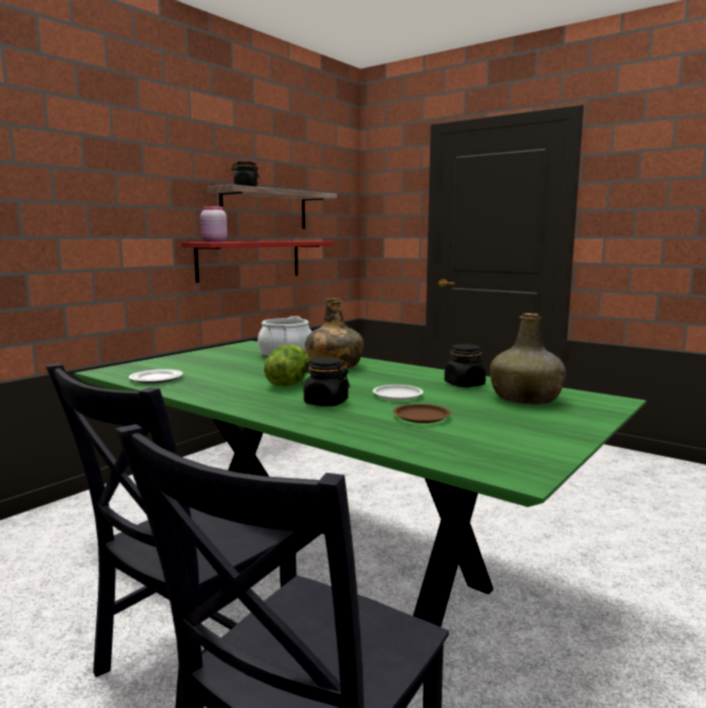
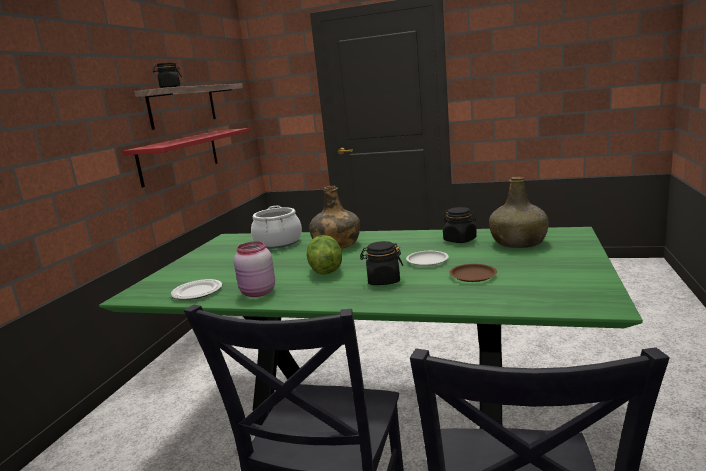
camera: 20 degrees left, 5 degrees up
(213, 242) = (158, 145): pink jar -> pink jar (257, 293)

